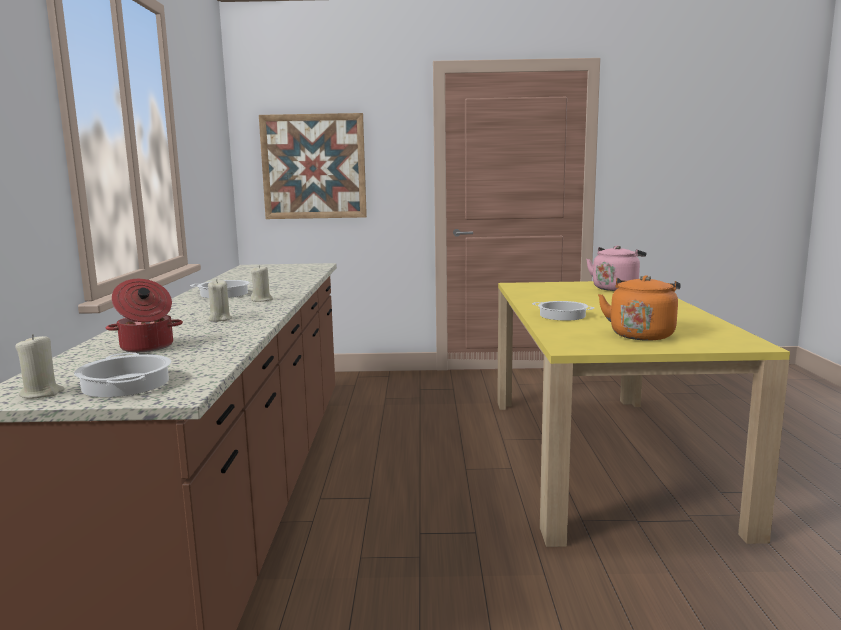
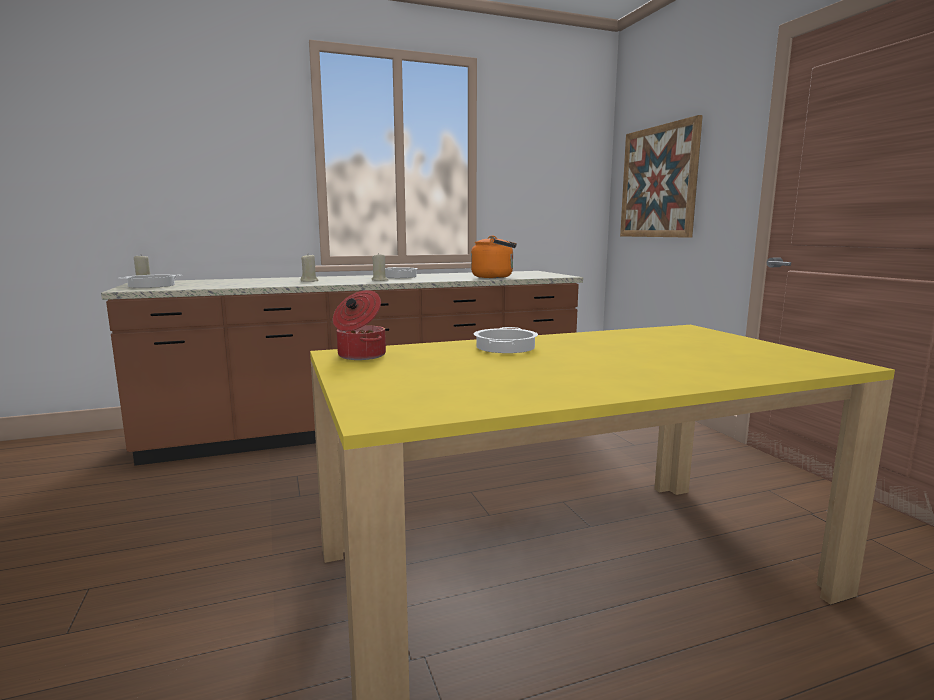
camera: 70 degrees right, 0 degrees up
(147, 347) = (233, 282): cooking pot -> cooking pot (360, 356)
(615, 288) = (762, 359): pink kettle -> none
(641, 334) = (419, 372): orange kettle -> orange kettle (495, 277)

